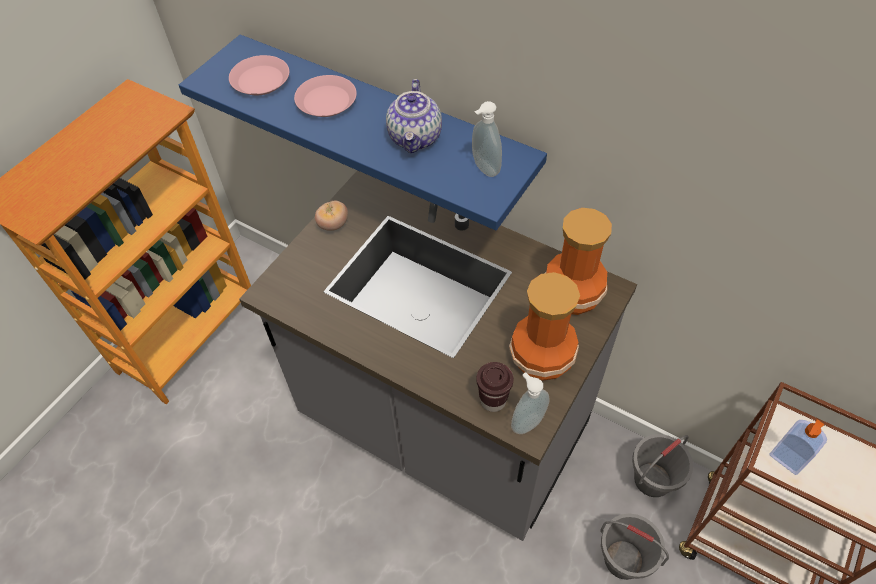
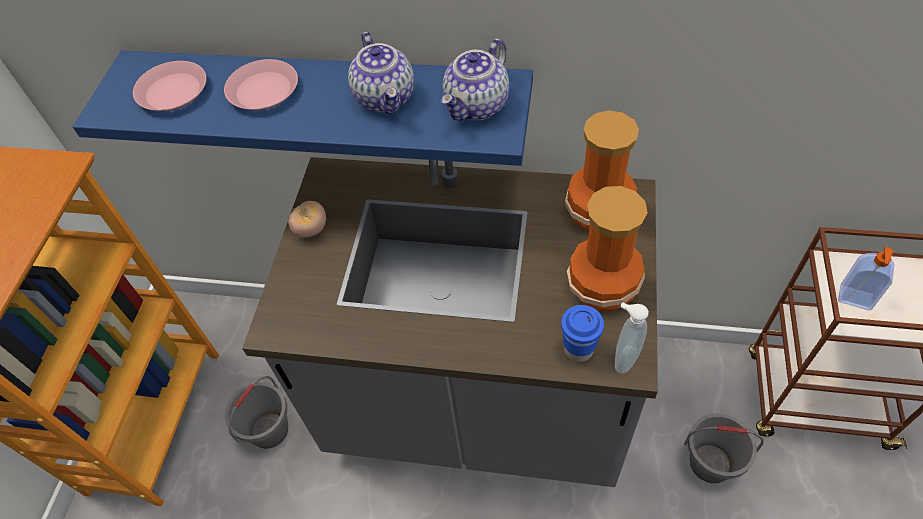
camera: 20 degrees left, 0 degrees up
(484, 169) = (477, 106): soap dispenser -> teapot
(493, 400) = (578, 349): brown cup -> blue cup
(652, 479) = (699, 374): grey bucket -> grey bucket (269, 429)

